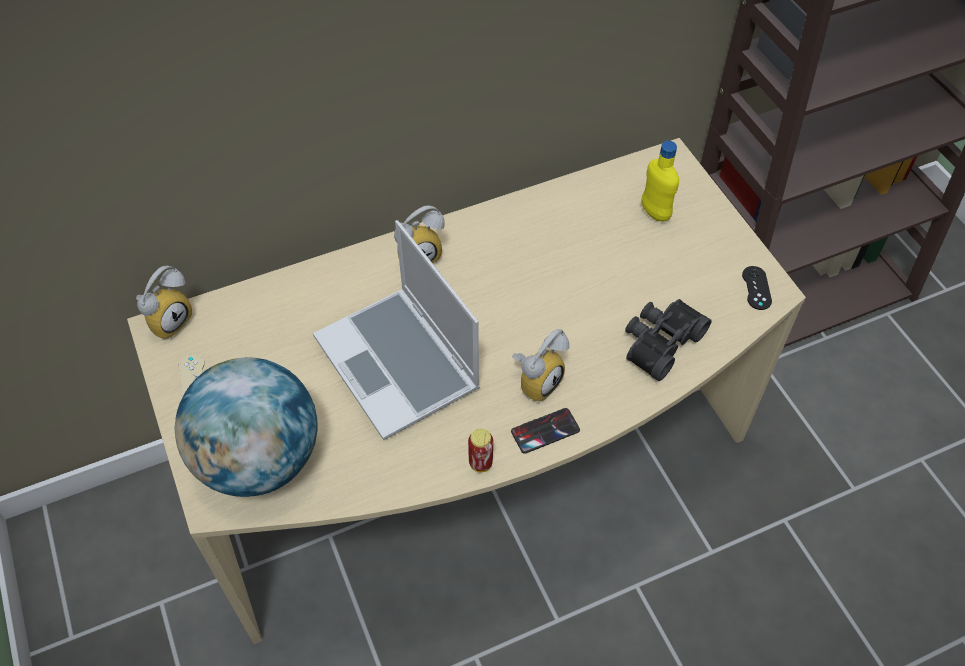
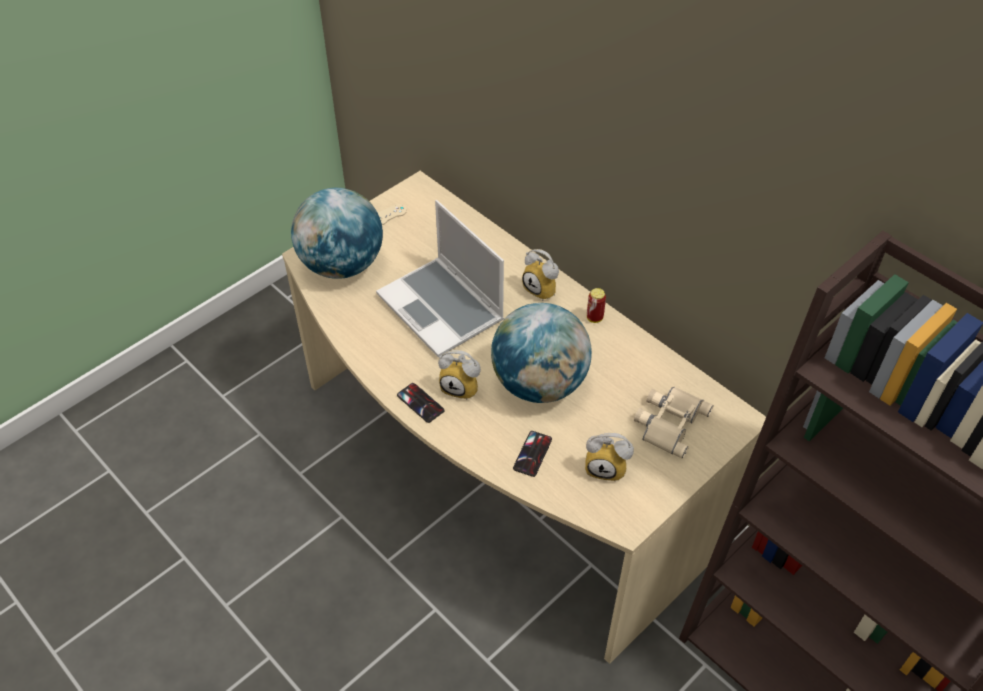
camera: 70 degrees right, 5 degrees down
(169, 320) = (427, 188): alarm clock -> alarm clock (607, 467)
(399, 364) = (442, 308): laptop -> laptop turned 75 degrees counterclockwise
(480, 463) = (380, 374): can -> can (594, 318)
(562, 304) = (539, 384): none -> globe
(655, 212) = (669, 422): yellow bottle -> beige binoculars
(659, 342) = (532, 454): black binoculars -> phone
(756, 288) = (623, 511): black game controller -> none

